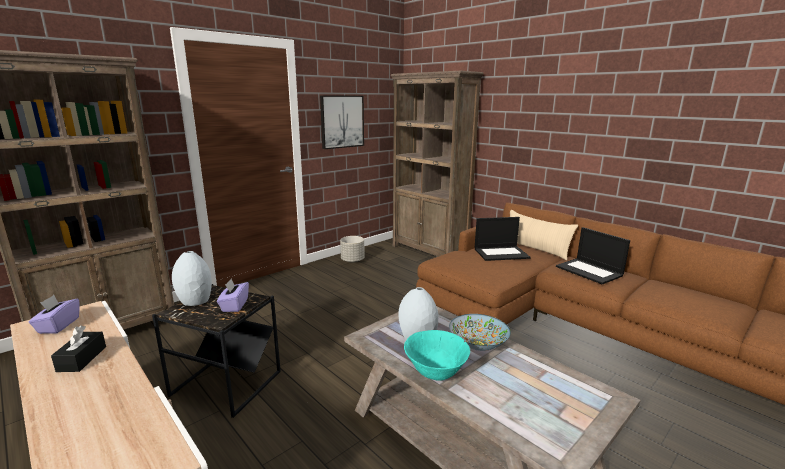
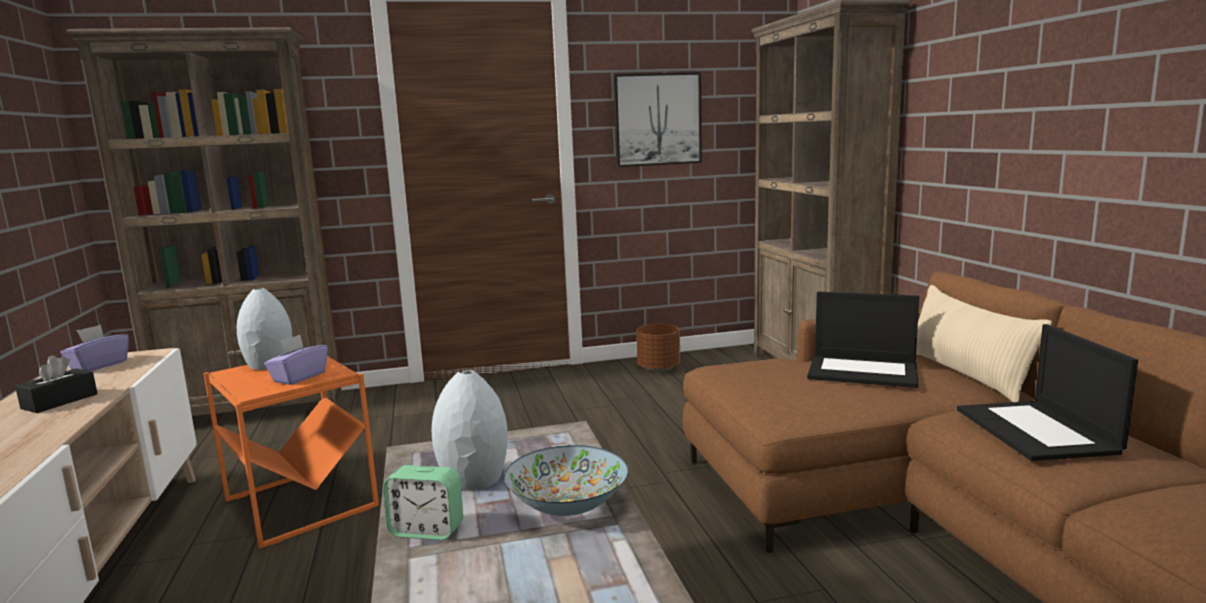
camera: 30 degrees right, 5 degrees down
(226, 383) = (301, 503): black side table -> orange side table
(352, 260) = (659, 368): grey planter -> brown planter
(435, 374) = (427, 530): turquoise bowl -> alarm clock

